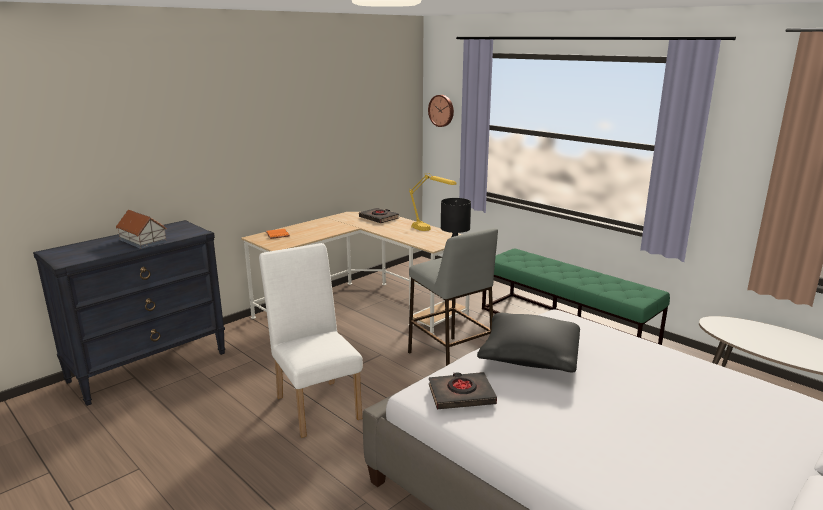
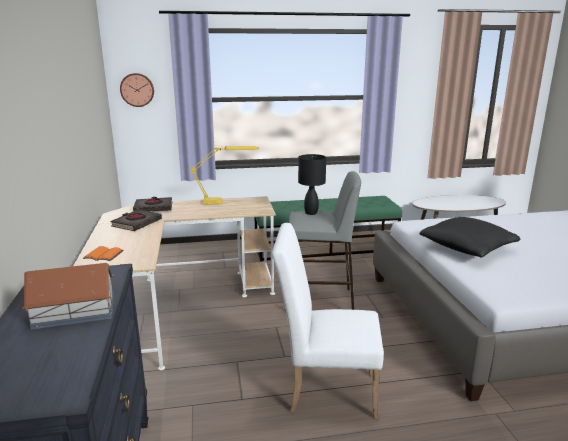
camera: 55 degrees left, 0 degrees up
(461, 395) = (514, 284): black book -> black book (136, 223)

